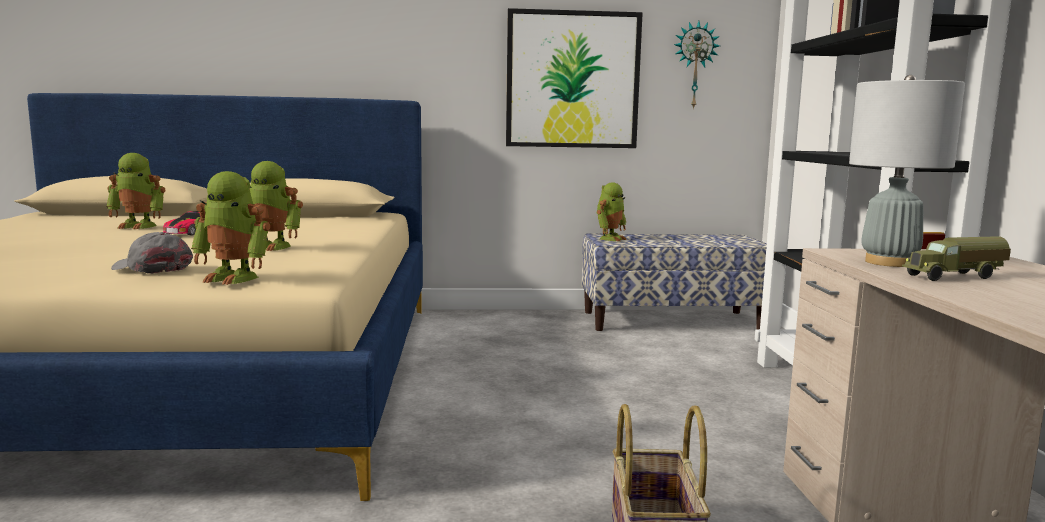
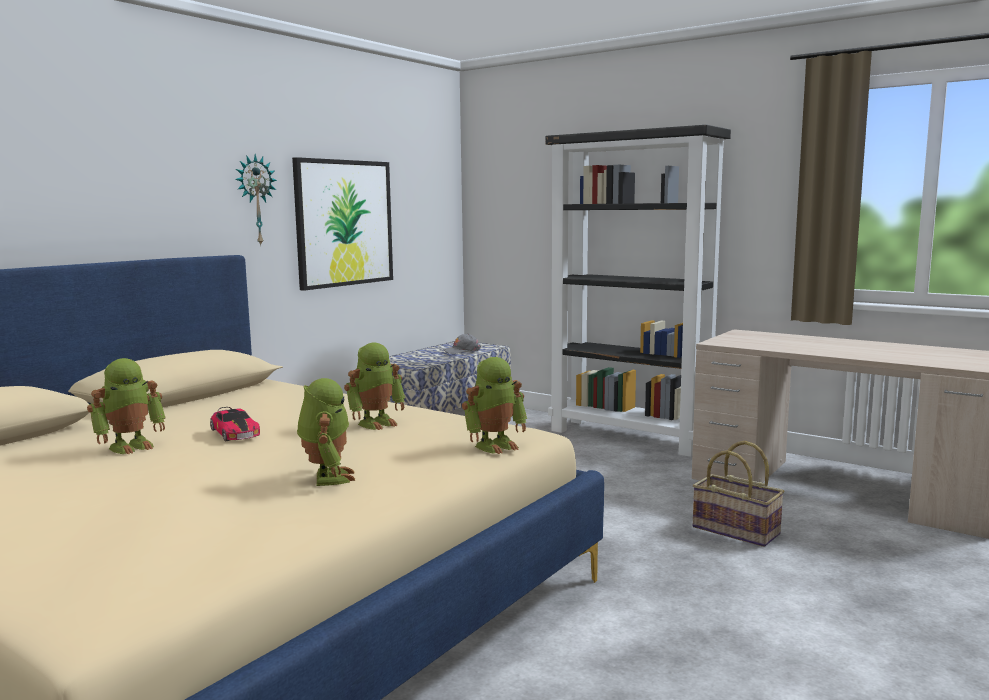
camera: 50 degrees left, 0 degrees up
(152, 268) = (413, 460): grey cap -> grey cap (462, 351)
(610, 238) = (400, 362): toy robot -> toy robot (327, 478)
(694, 65) = (419, 206): wall clock -> wall clock (255, 200)
(889, 262) = (752, 344): grey table lamp -> none
(955, 277) = (793, 346): toy truck -> none

